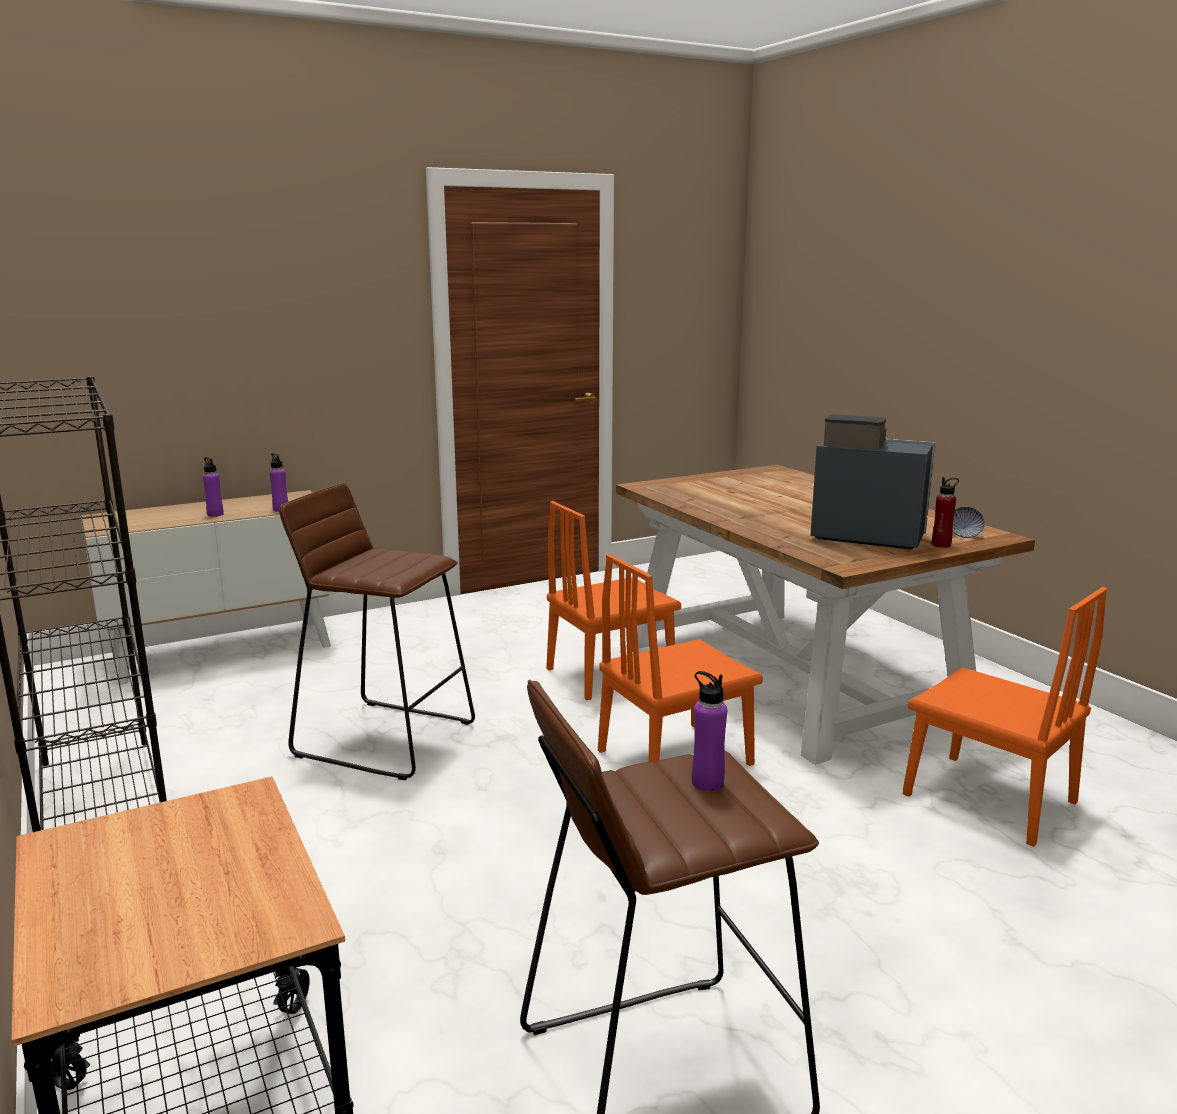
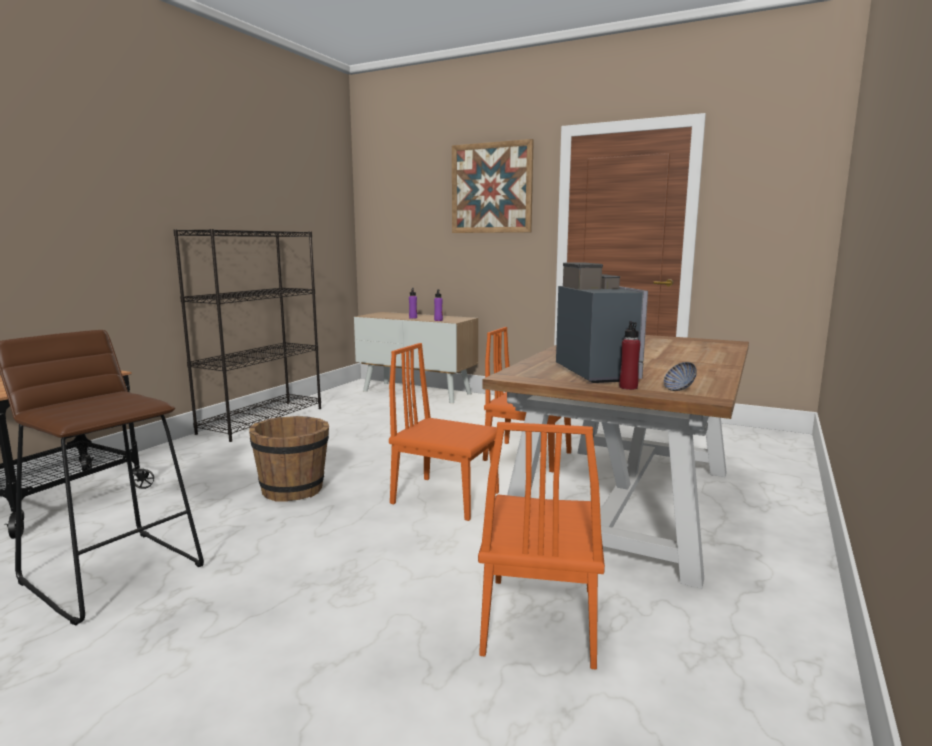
camera: 55 degrees right, 5 degrees down
(312, 262) = (491, 188): none -> picture
(385, 738) = (376, 437): brown stool -> none
(512, 854) = (293, 490): none -> brown bucket
(707, 782) = (116, 404): purple bottle -> none

